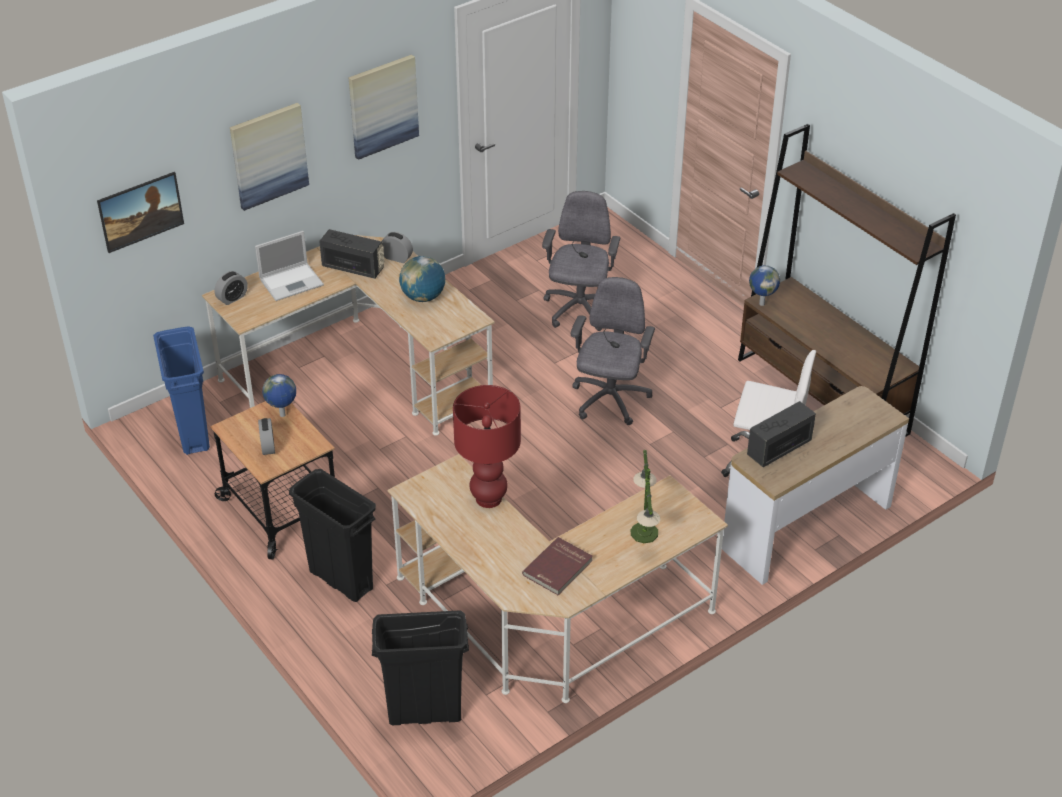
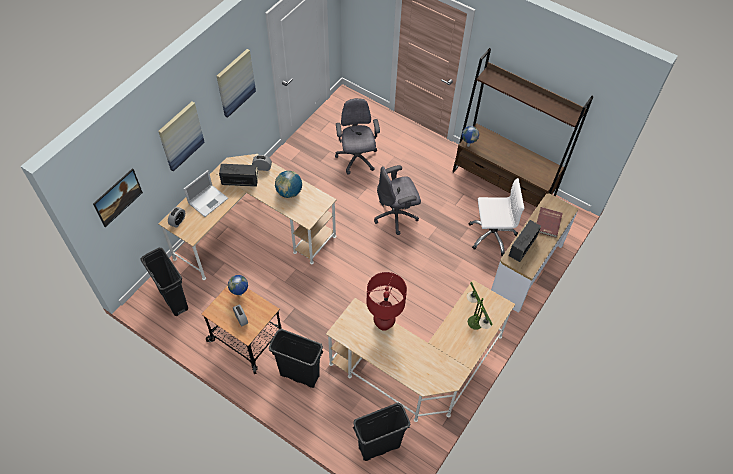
camera: 20 degrees left, 15 degrees up
(193, 433) = (174, 300): blue trash can -> black trash can
(558, 568) = (440, 359): red book -> red book (548, 223)
(609, 400) = (396, 216): grey office chair -> grey office chair turned 105 degrees counterclockwise

